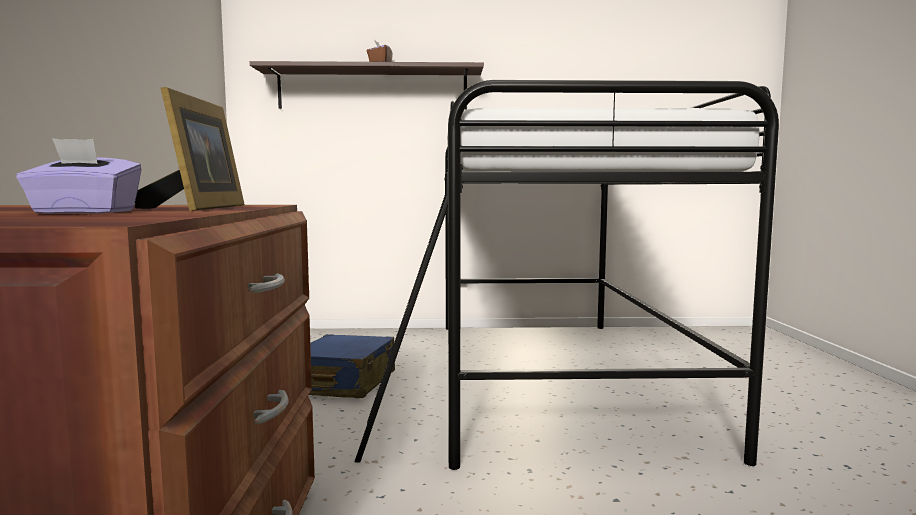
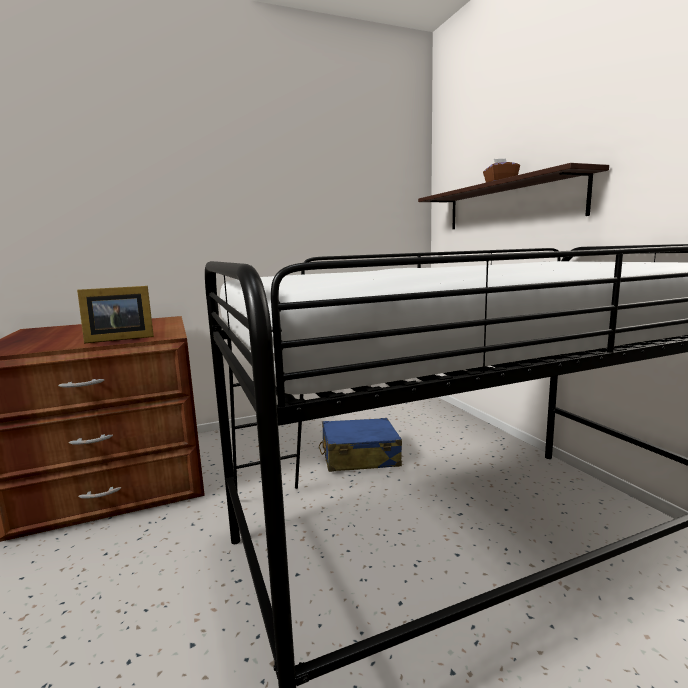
camera: 70 degrees right, 5 degrees up
(84, 212) = (73, 338): purple tissue box -> none

